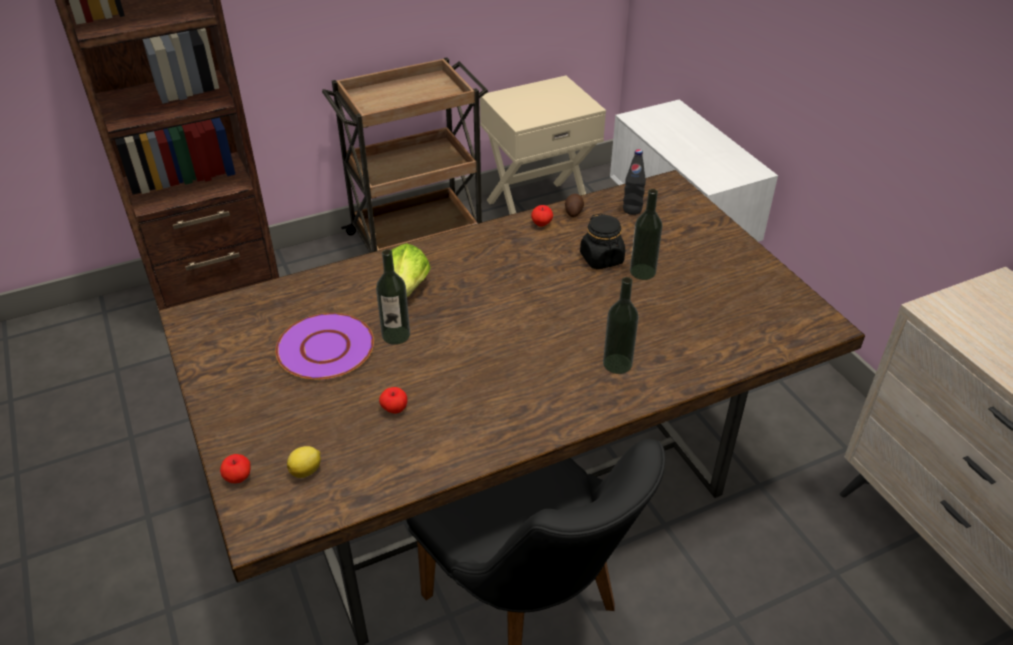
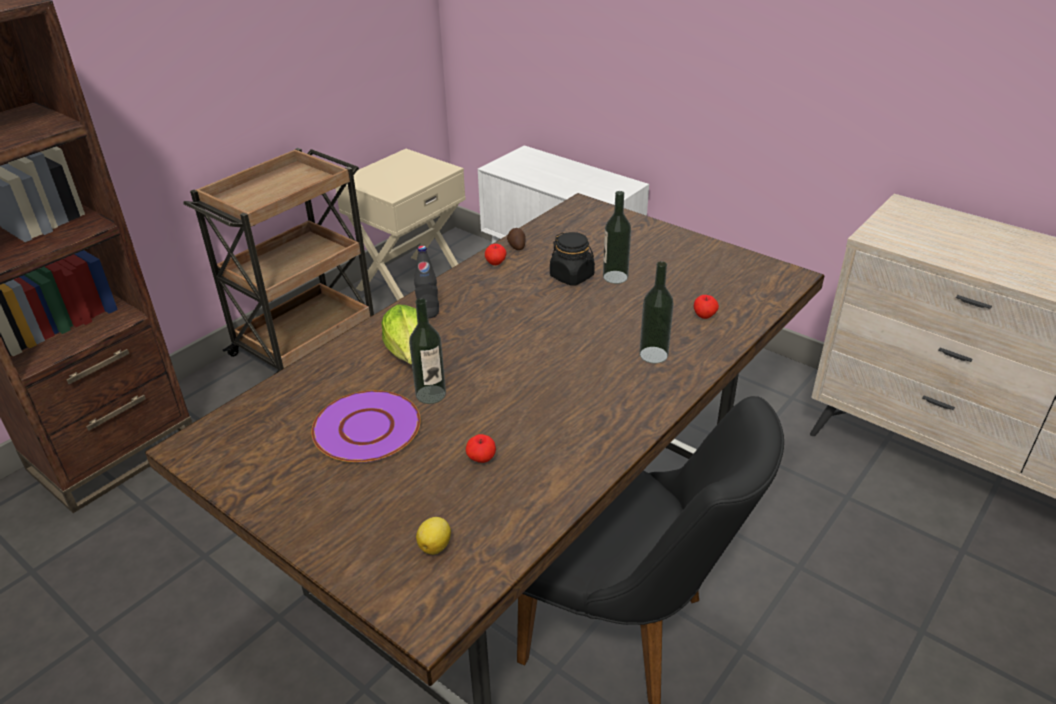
camera: 25 degrees left, 5 degrees down
(238, 478) = (366, 580): apple -> apple (704, 316)
(632, 210) = (566, 231): black bottle -> black bottle (428, 313)

